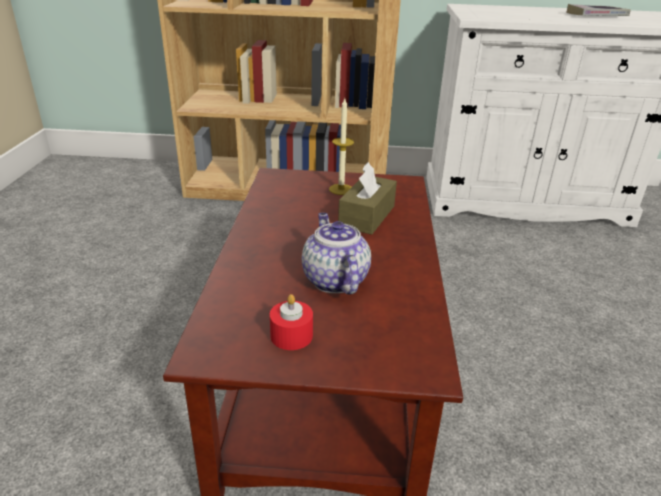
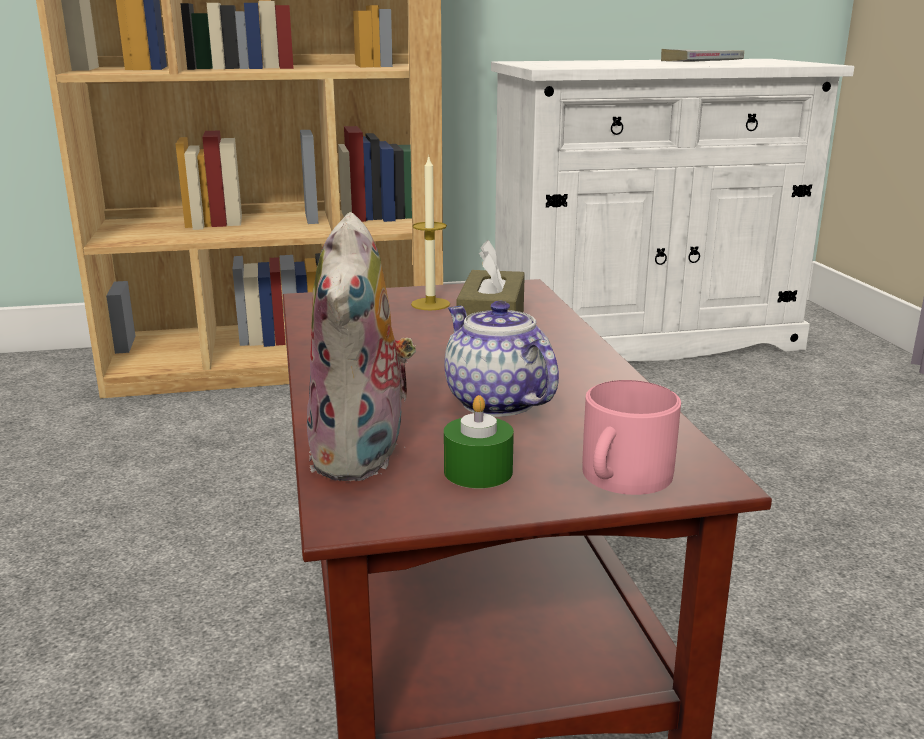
camera: 15 degrees left, 10 degrees down
(232, 310) = (363, 457): none -> plush toy
(291, 335) = (478, 471): red candle -> green candle
(375, 359) = (621, 477): none -> pink mug

